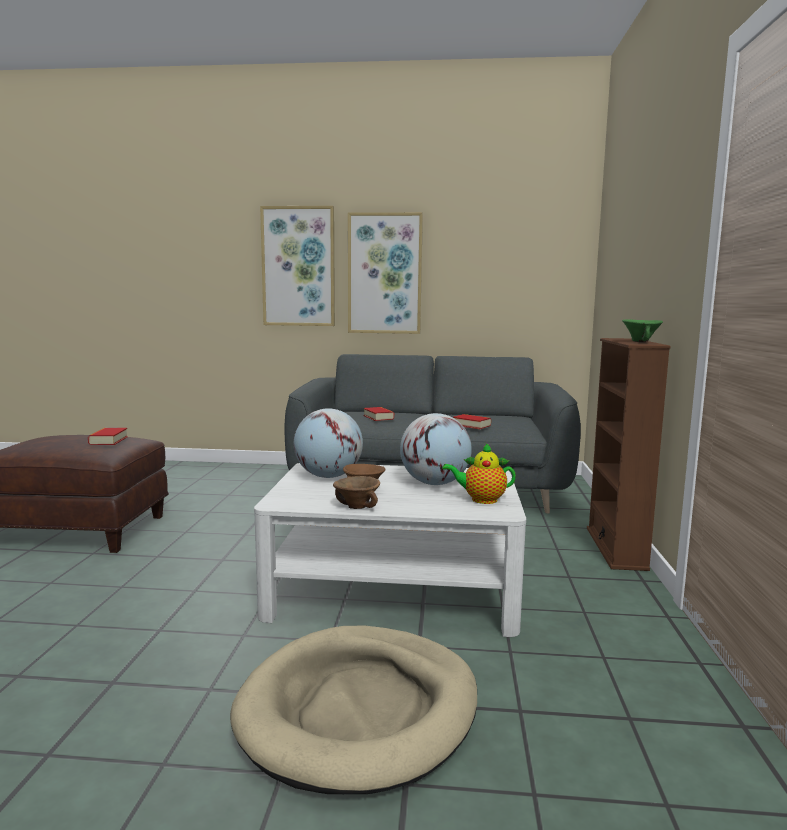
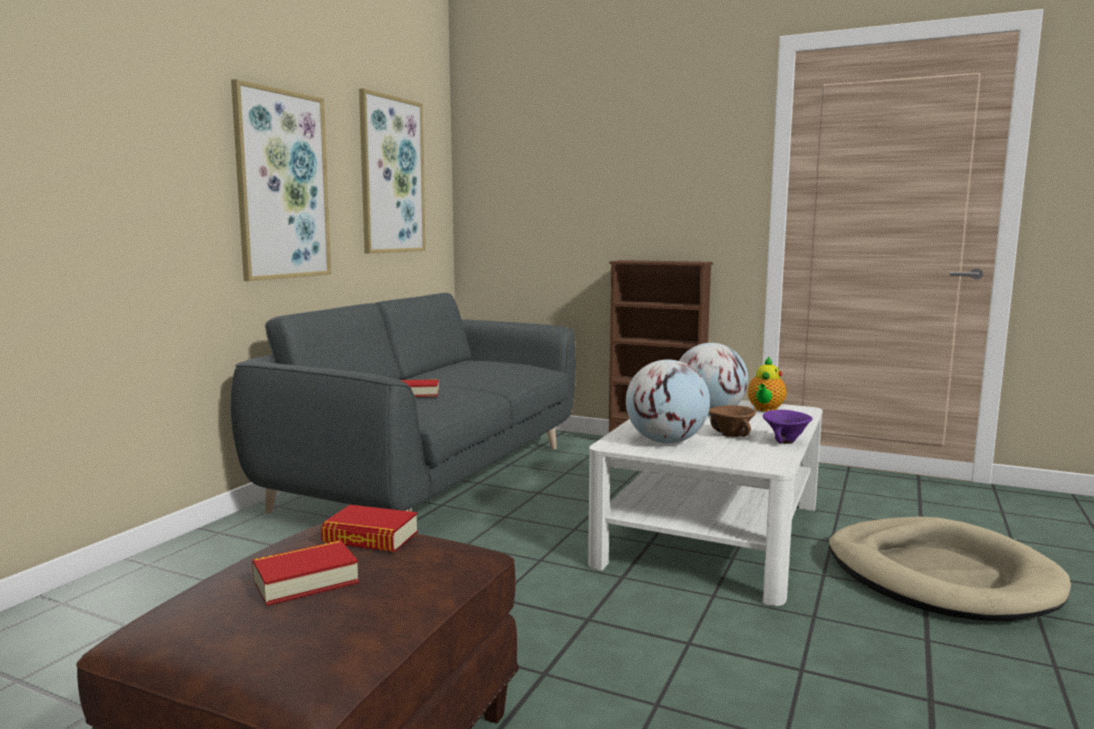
camera: 70 degrees left, 0 degrees up
(298, 267) = (160, 165): picture -> picture (391, 175)
(357, 507) = (785, 441): brown bowl -> purple bowl
(471, 425) = (507, 374): book -> book (306, 581)
(640, 342) = (680, 261): green bowl -> none

